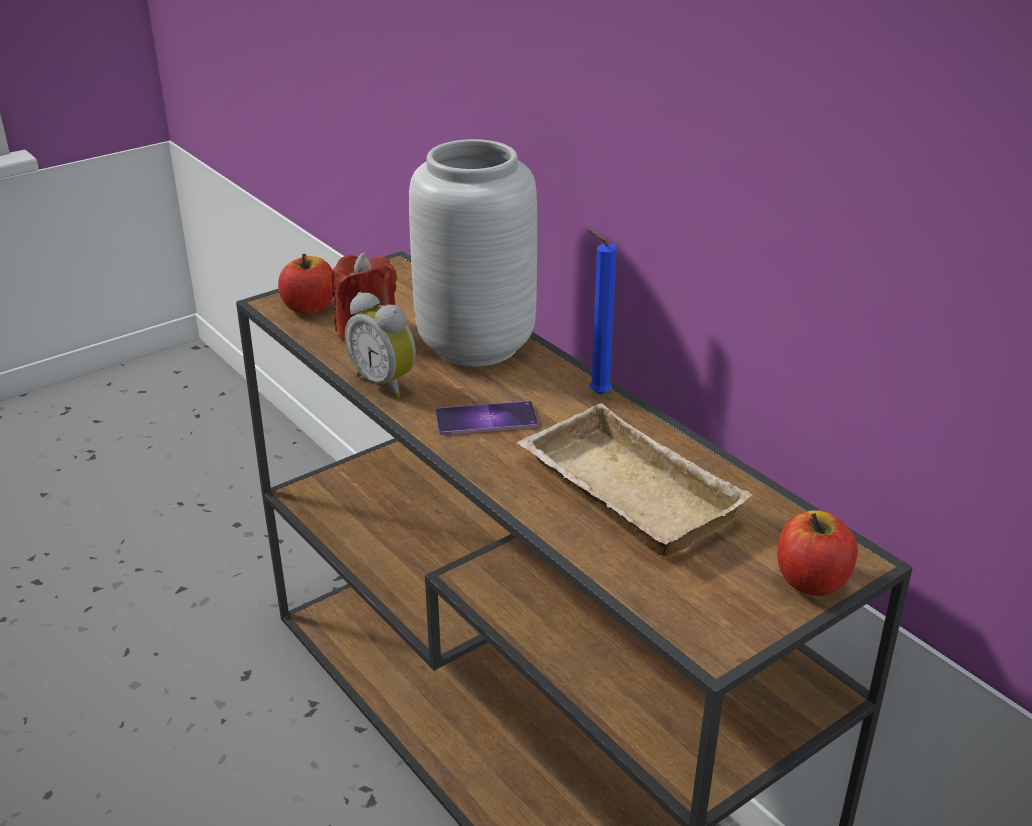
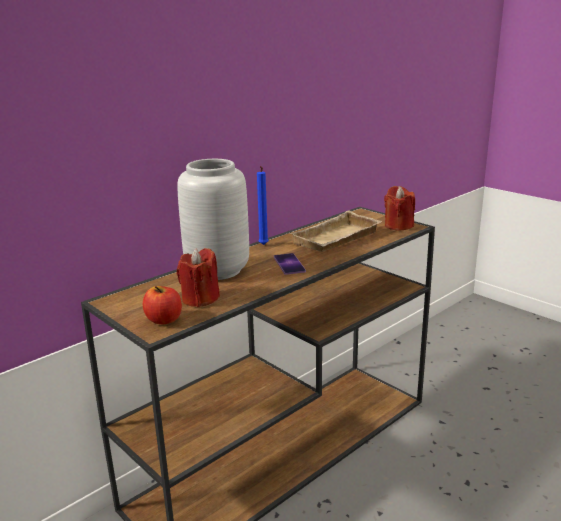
camera: 95 degrees left, 10 degrees down
(386, 382) = (259, 287): alarm clock -> none
(718, 612) = (398, 226): none -> red candle
(811, 581) = (375, 216): apple -> none

